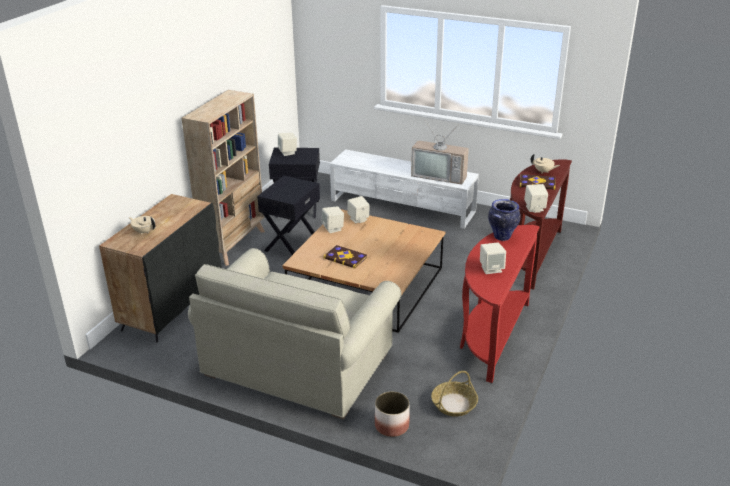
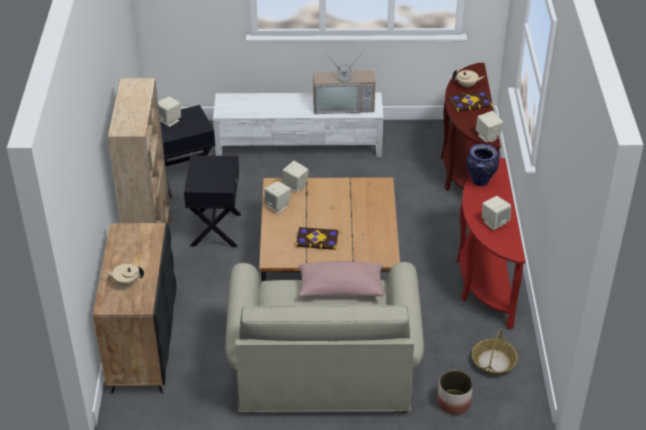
camera: 25 degrees left, 10 degrees up
(327, 291) = (340, 289): none -> pink pillow

